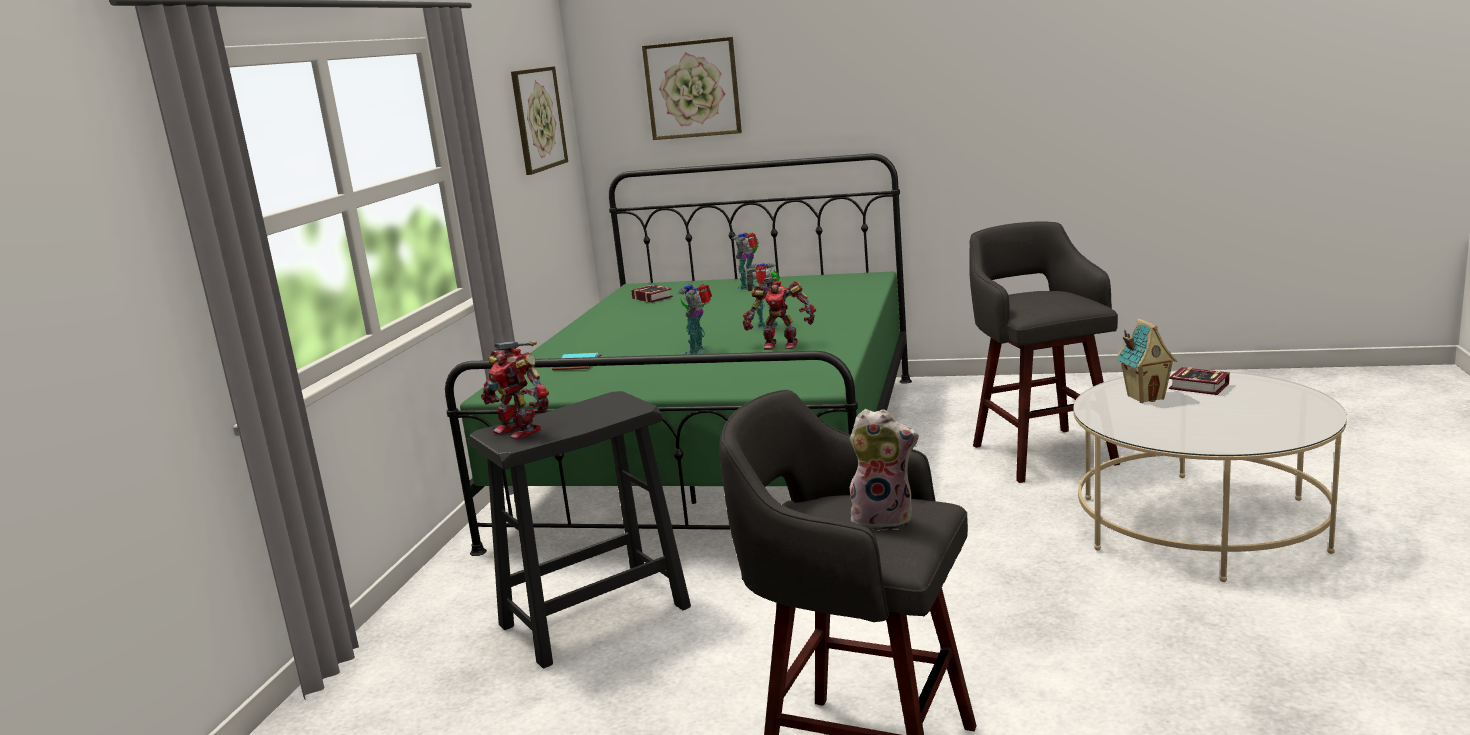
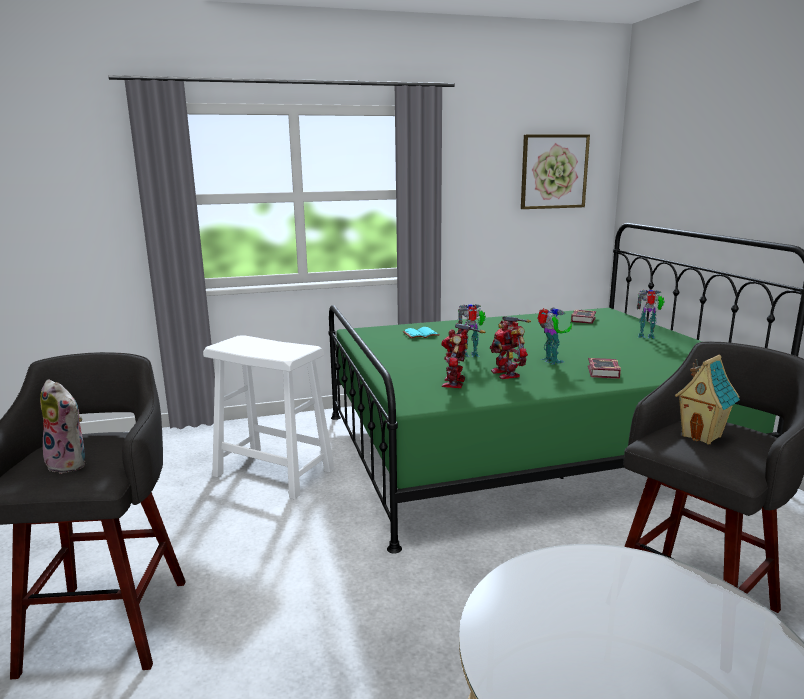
camera: 60 degrees right, 0 degrees up
(520, 430) = (243, 342): toy robot -> toy robot (456, 383)
(596, 616) = (274, 473): black stool -> white stool
(692, 89) = (685, 161): picture -> none
(884, 519) = (71, 463): plush toy -> plush toy turned 45 degrees counterclockwise
(1145, 397) = (630, 591): toy house -> toy house (702, 436)
(1200, 387) = (712, 635): book -> book (602, 373)

